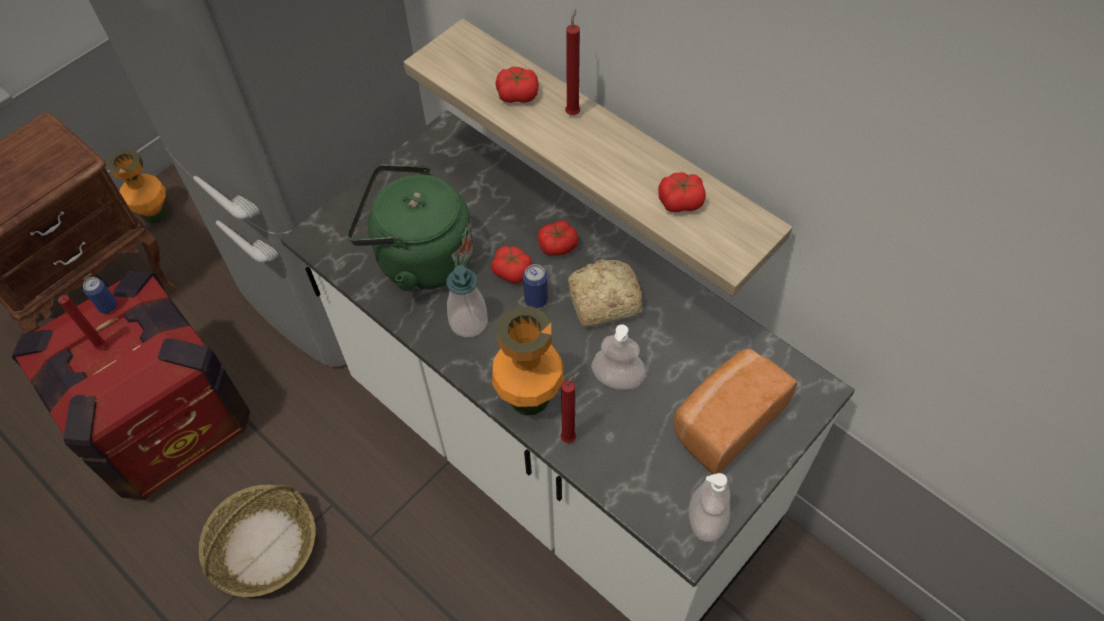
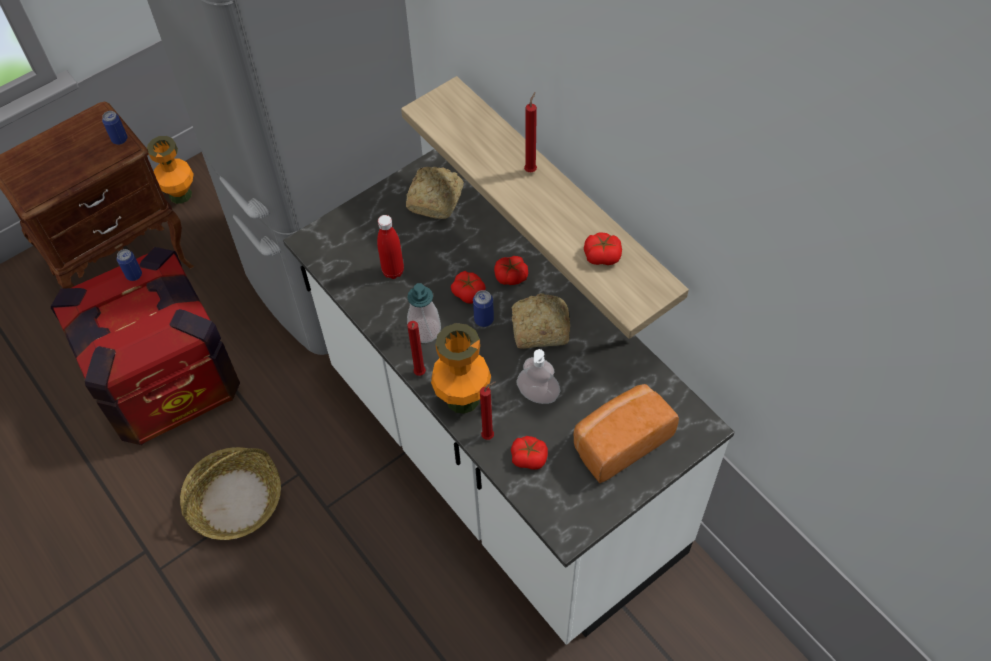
camera: 10 degrees right, 0 degrees up
(69, 152) = (119, 139): none -> can
(101, 348) = (124, 310): red candle -> red candle (419, 375)
(418, 258) = (393, 271): green kettle -> red bottle
(454, 169) = (436, 198): none -> bread
(517, 94) = (488, 148): tomato -> tomato (529, 457)
(706, 519) = (586, 516): soap dispenser -> none

